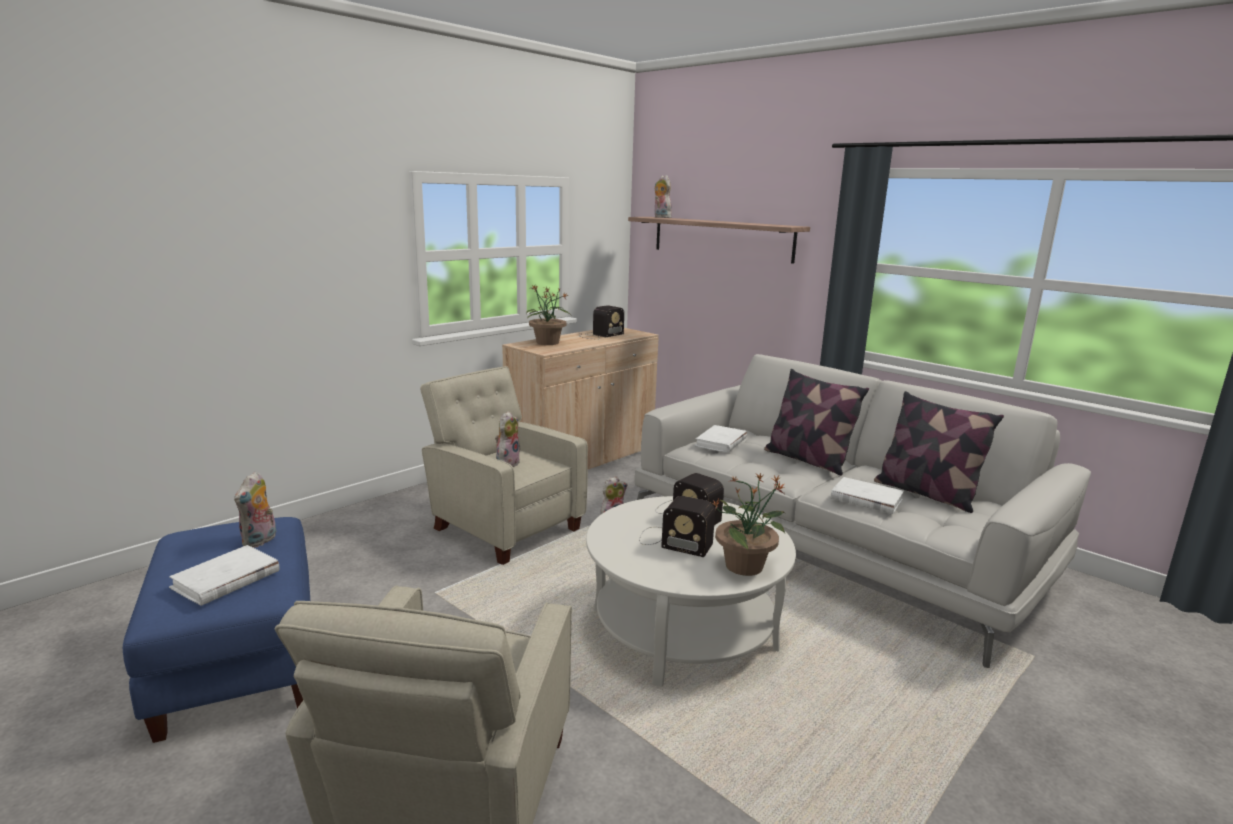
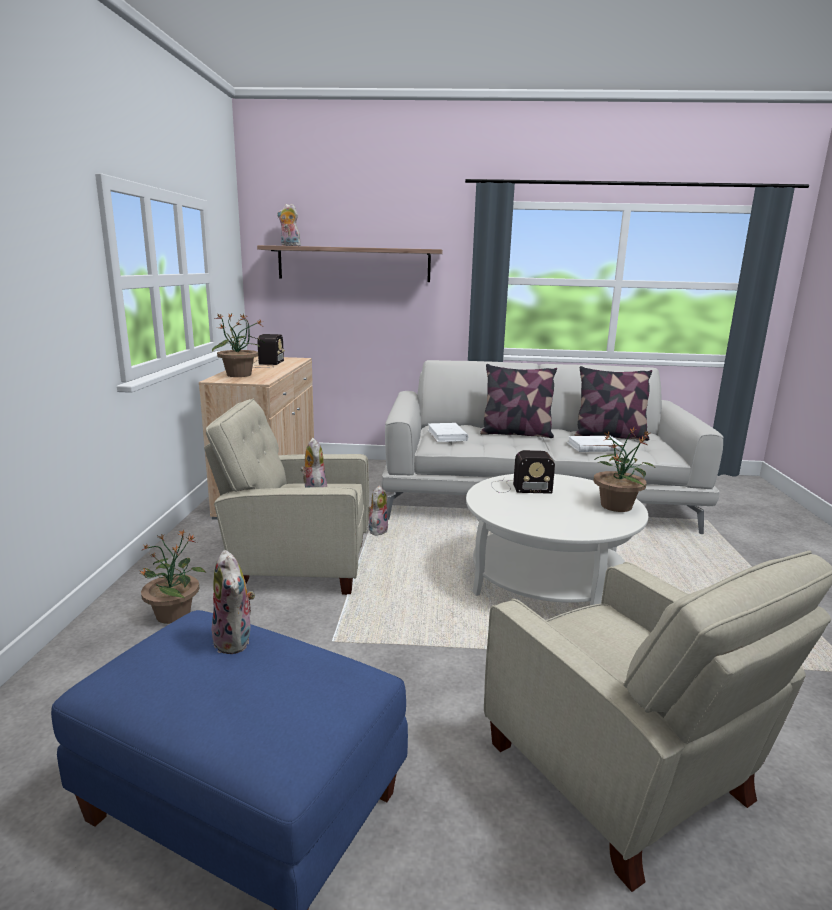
camera: 40 degrees left, 0 degrees up
(226, 579) = (291, 689): white book -> none
(381, 530) = (174, 614): none -> potted plant
(672, 541) = (549, 506): radio -> none

